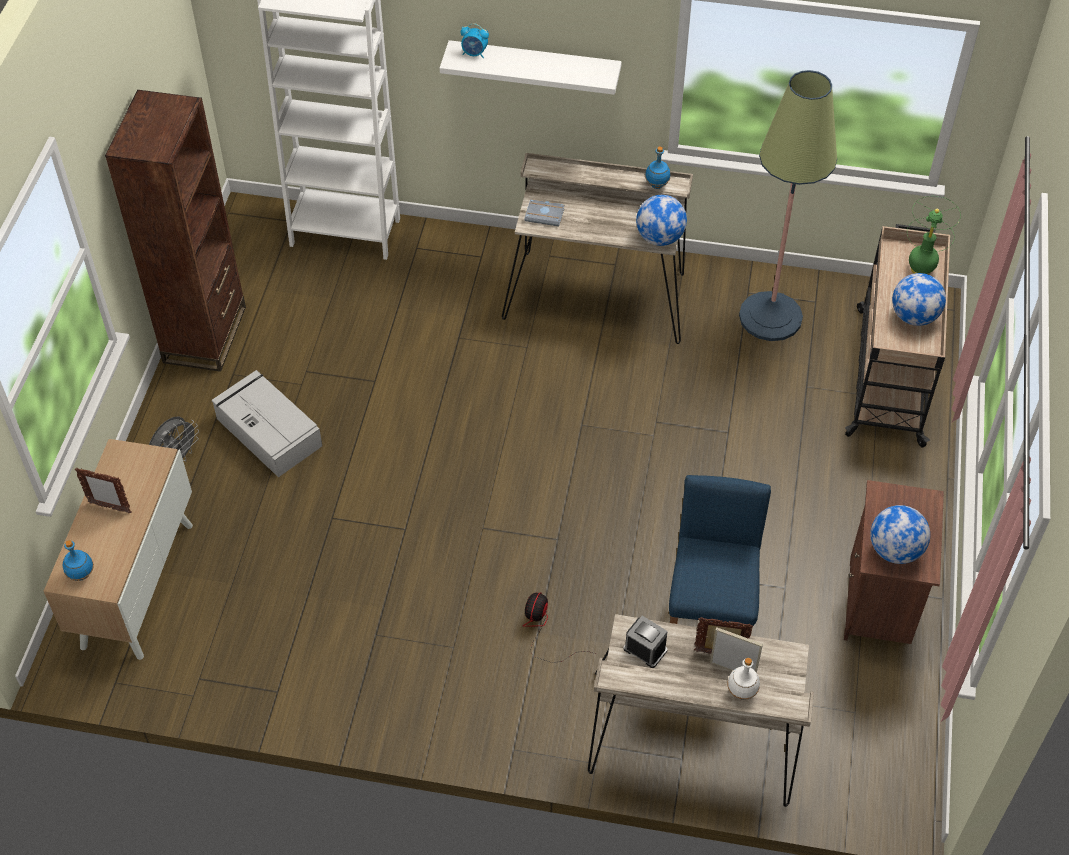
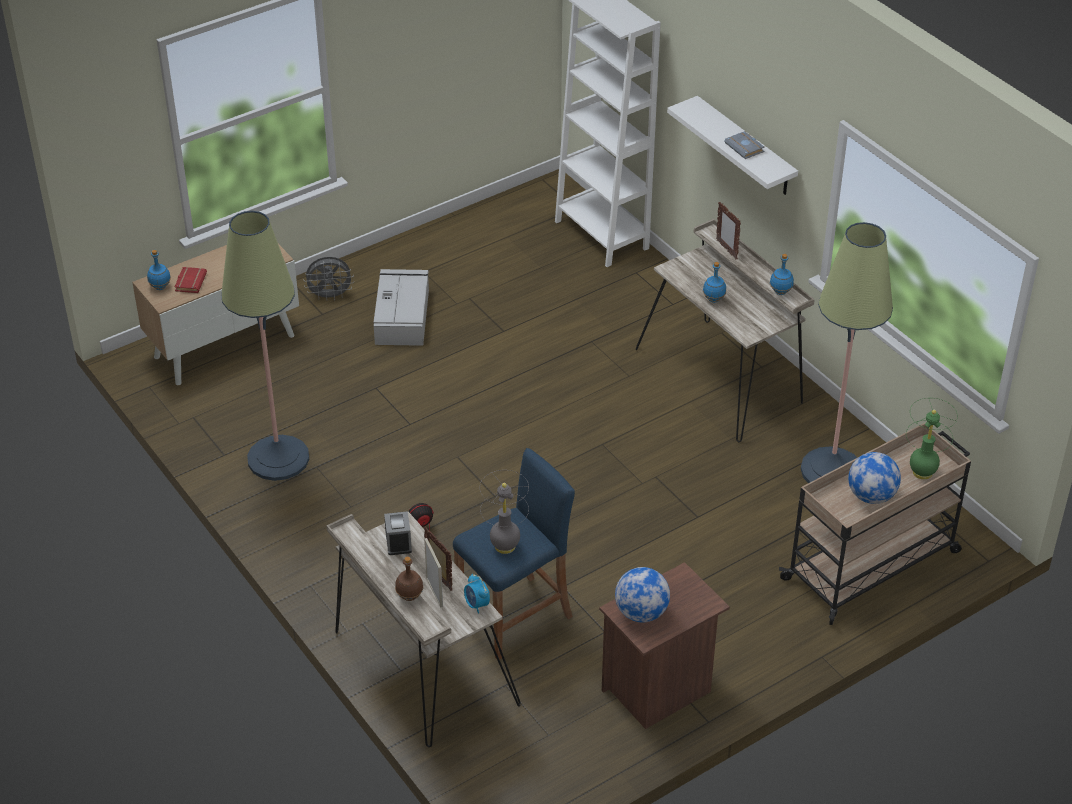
camera: 45 degrees right, 10 degrees down
(105, 547) = (190, 282): none -> red book
(109, 507) = (218, 264): picture frame -> picture frame (726, 249)
(205, 334) = (436, 239): brown bookcase -> none
(332, 654) = (278, 458): none -> floor lamp
(474, 54) = (702, 112): alarm clock -> alarm clock (477, 604)
(545, 215) = (688, 270): grey book -> grey book (745, 148)
(598, 228) = (713, 299): none -> blue bottle
(660, 238) = (749, 331): globe -> none
(725, 580) = (504, 546): none -> grey table lamp
(742, 692) = (410, 596): white bottle -> brown bottle

